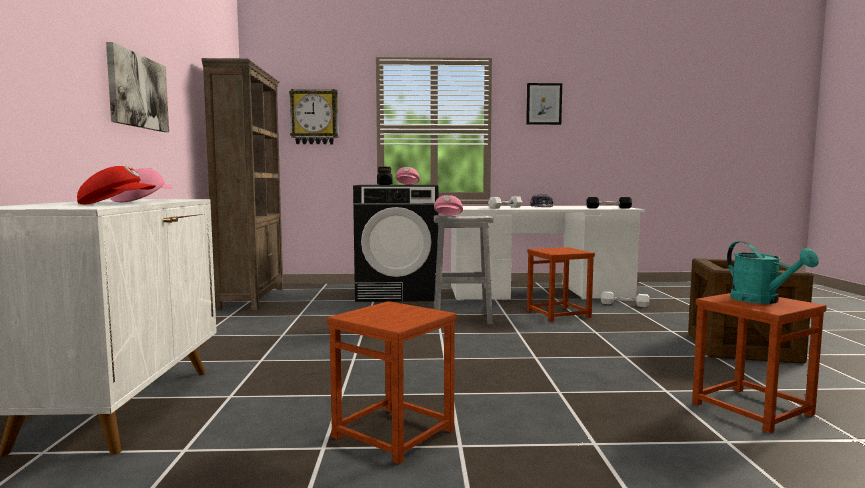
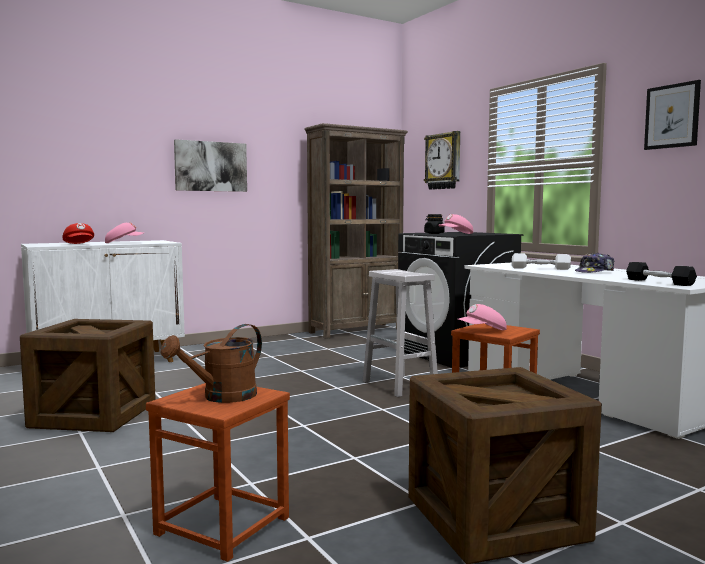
camera: 60 degrees right, 0 degrees up
(394, 433) = (94, 415): brown stool -> crate
(448, 216) = (386, 271): pink cap -> pink cap (482, 331)
(624, 304) = (624, 437): white dumbbell -> none
(762, 301) = (222, 397): turquoise watering can -> brown watering can

